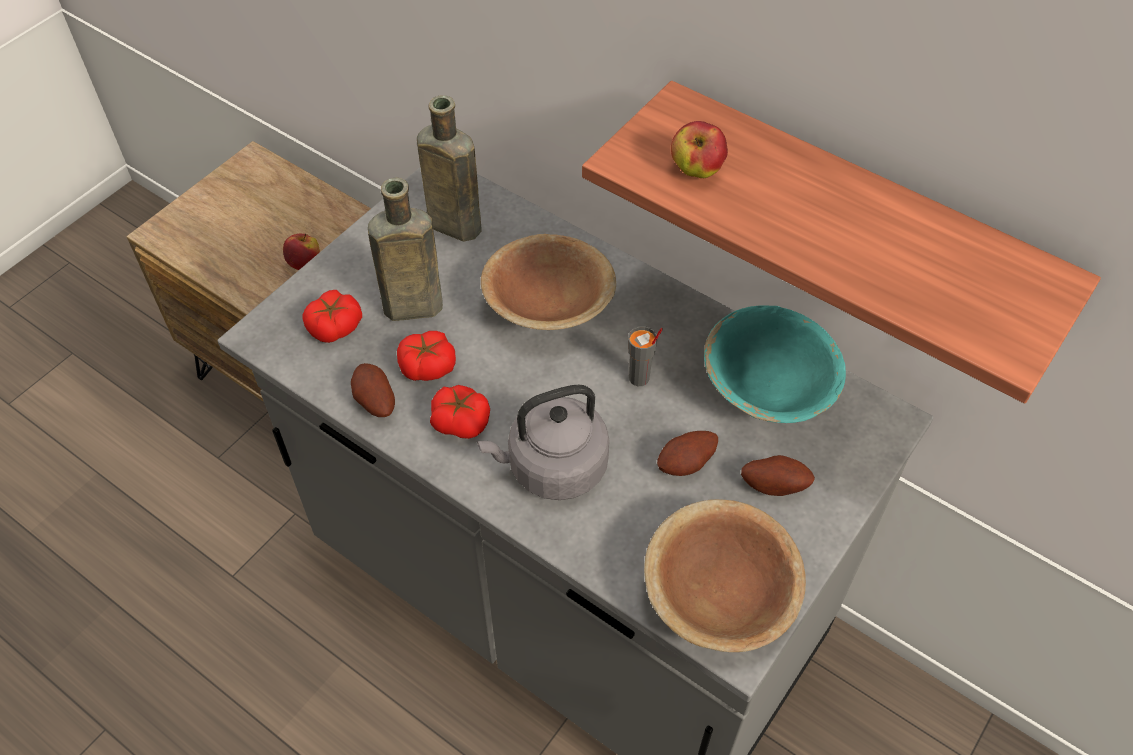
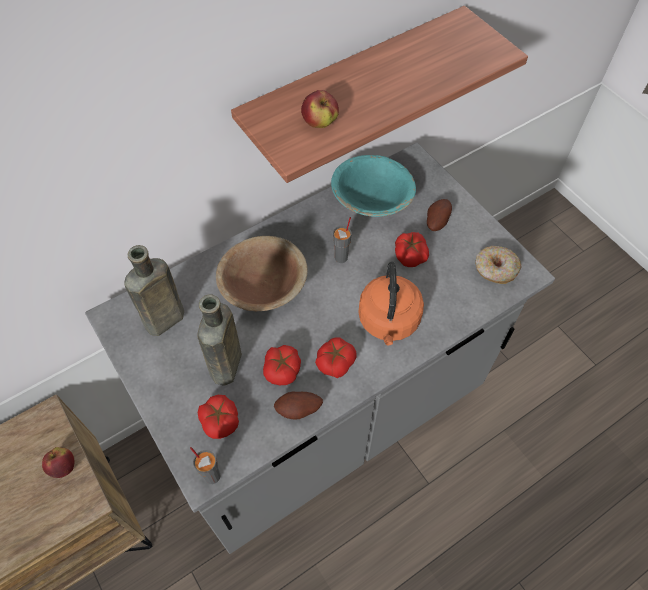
camera: 70 degrees left, 5 degrees up
(262, 343) = (212, 475): none -> grey cup
(552, 467) = (388, 322): grey kettle -> orange kettle
(687, 464) = (410, 255): potato -> tomato
(719, 593) = (495, 269): brown bowl -> donut

